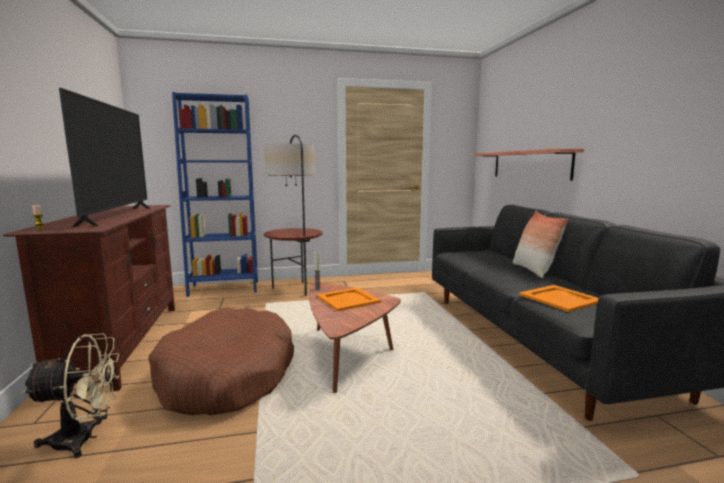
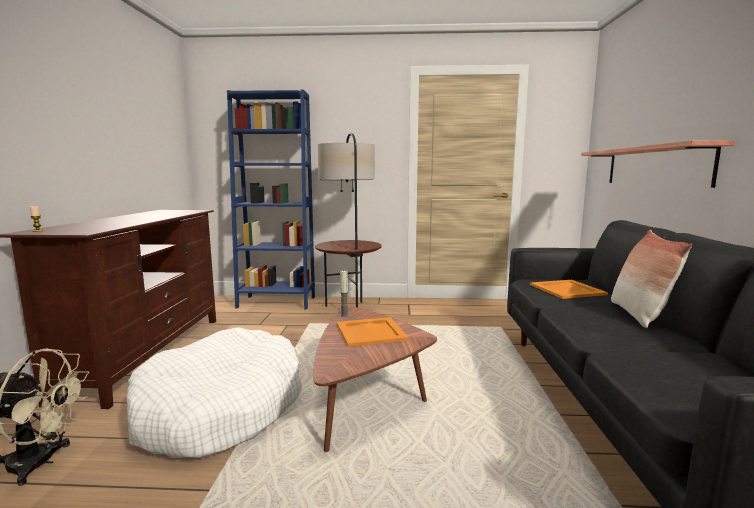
camera: 15 degrees right, 0 degrees up
(118, 216) = (138, 220): television -> none
(227, 376) = (221, 409): brown dog bed -> white dog bed
(560, 298) = (661, 365): orange tray -> orange tray (567, 289)

